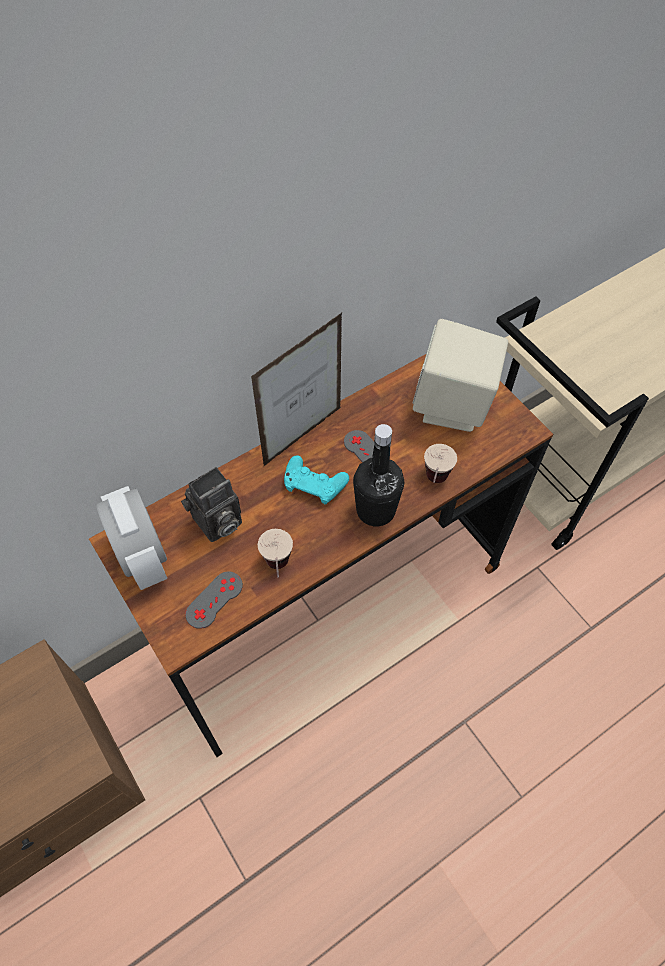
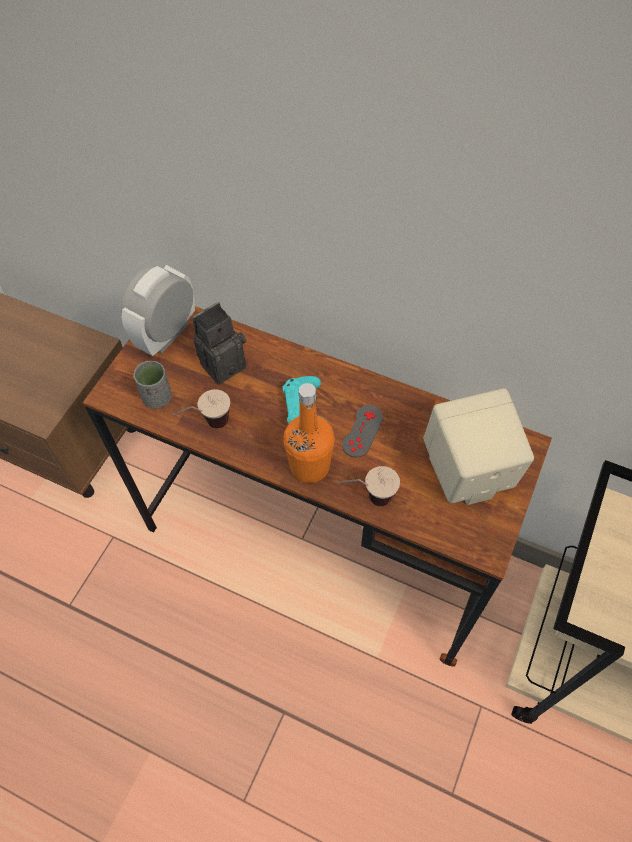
camera: 60 degrees right, 0 degrees up
(214, 600) = (157, 397): grey game controller -> grey cup
(217, 524) = (223, 363): camera -> camera turned 120 degrees clockwise
(303, 436) = (346, 375): picture frame -> none
(375, 510) = (310, 466): black bottle -> orange bottle

